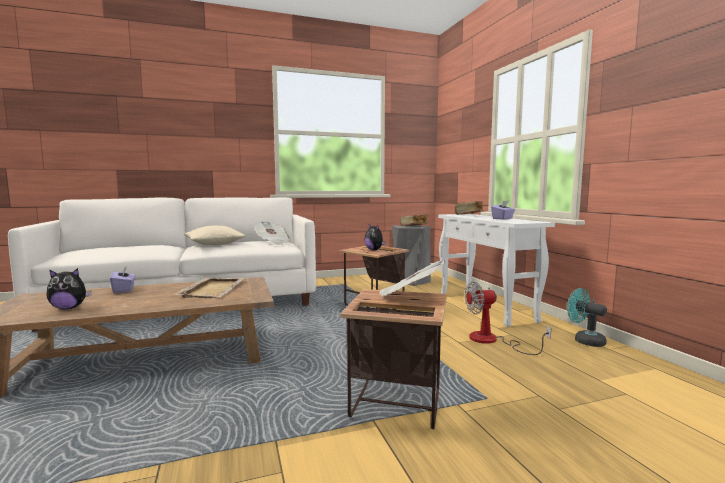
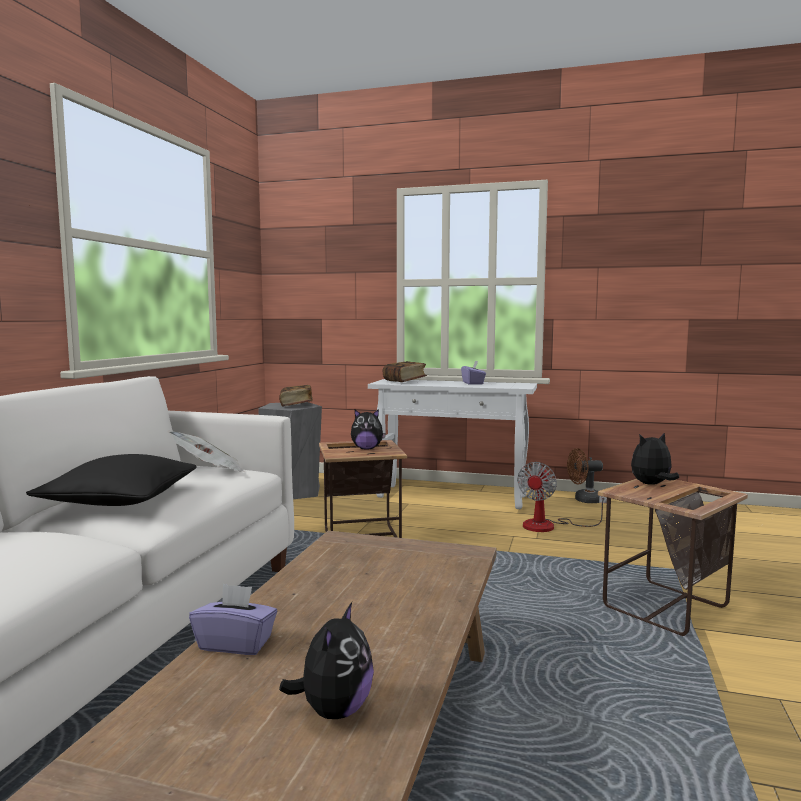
camera: 55 degrees left, 0 degrees up
(213, 289) = (367, 571): beige tray -> none
(214, 244) = (120, 500): beige pillow -> black pillow
(409, 296) = (652, 485): newspaper -> plush toy
(584, 340) = (584, 500): turquoise fan -> brown fan

